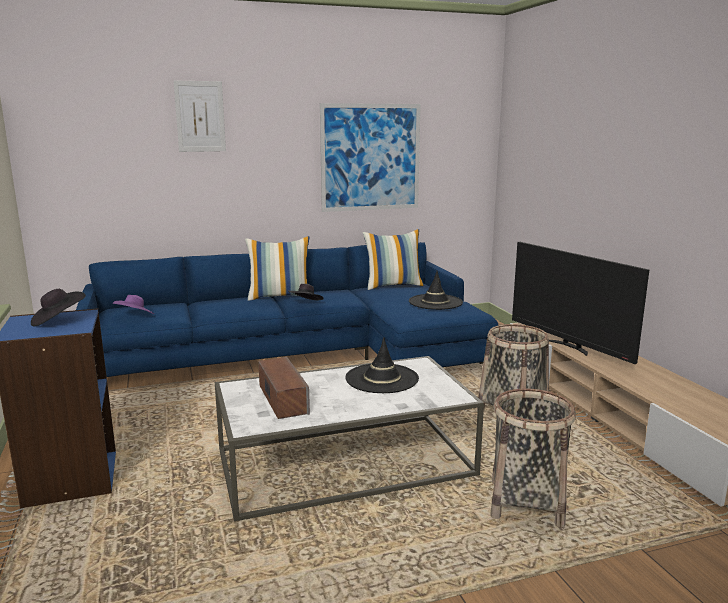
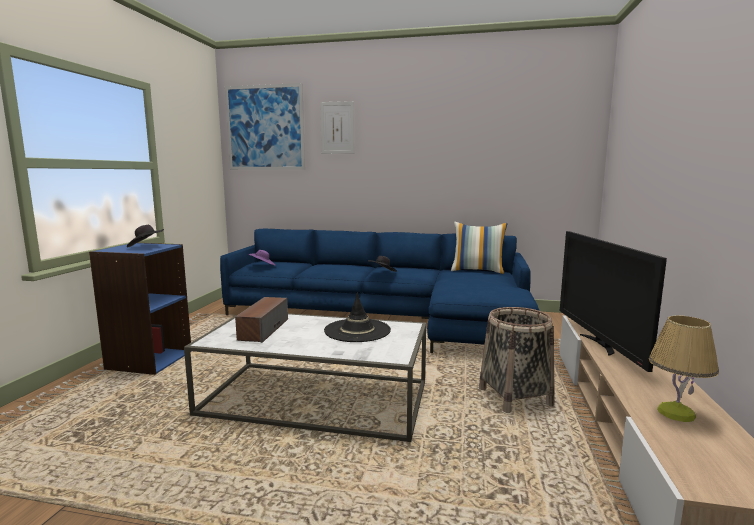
camera: 30 degrees right, 5 degrees down
(280, 296) = (374, 267): pillow -> none
(370, 157) = (472, 160): picture -> picture (265, 128)
(435, 302) = (490, 285): black hat -> none
(526, 503) = (424, 483): basket -> none
(673, 392) = (675, 413): none -> table lamp

